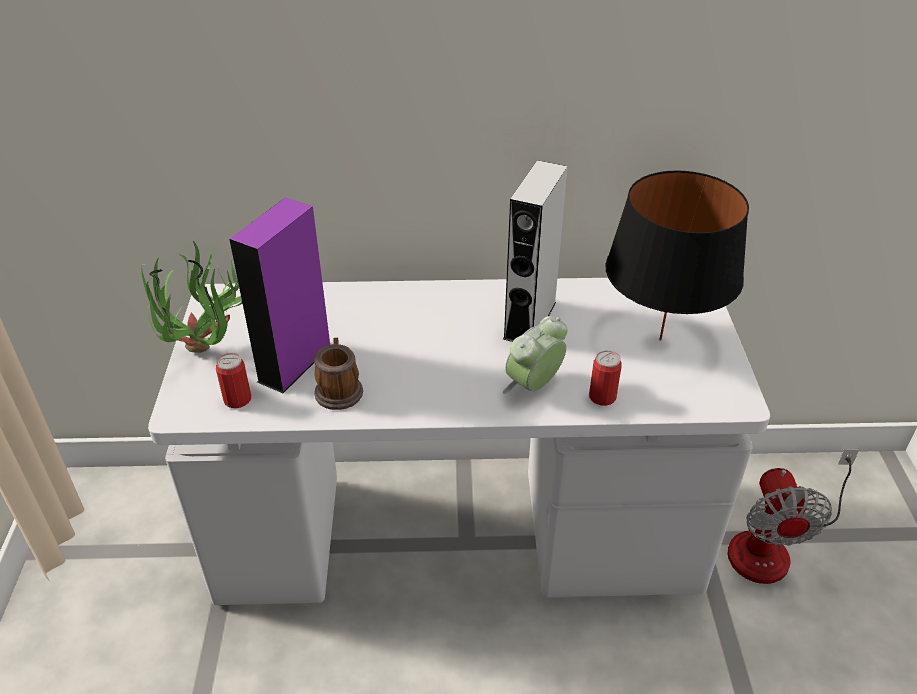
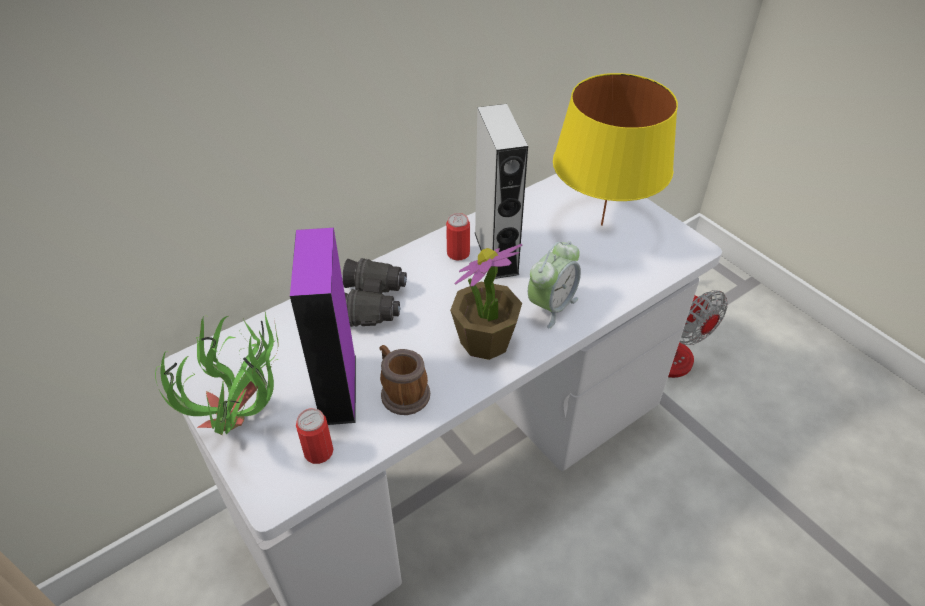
camera: 35 degrees left, 5 degrees up
(384, 313) = (373, 302): none -> black binoculars
(445, 385) = (485, 341): none -> potted plant
(533, 385) = (551, 306): alarm clock -> alarm clock turned 150 degrees counterclockwise
(602, 397) = (607, 290): can -> can (458, 253)
(659, 339) = (601, 225): black table lamp -> yellow table lamp

